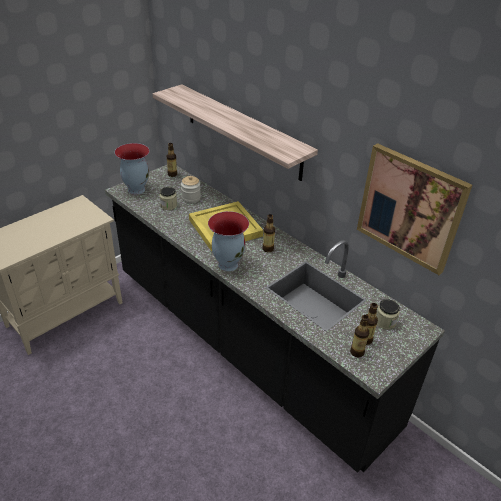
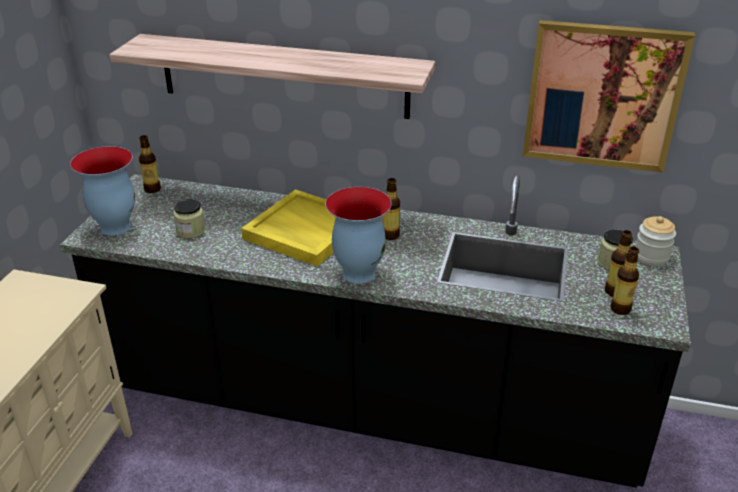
camera: 30 degrees left, 5 degrees down
(191, 198) = (215, 210): jar -> jar (651, 257)

